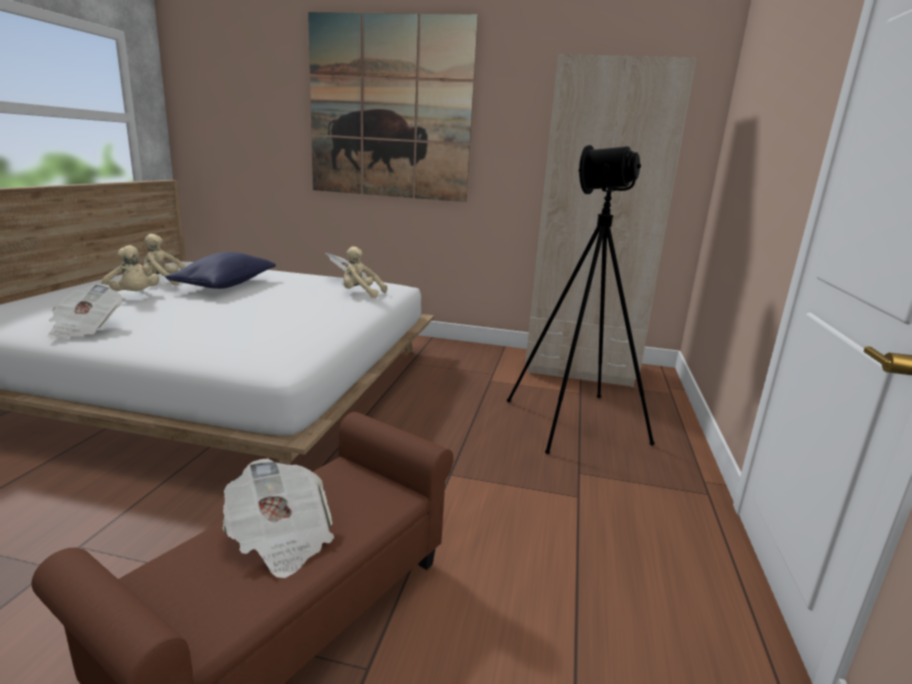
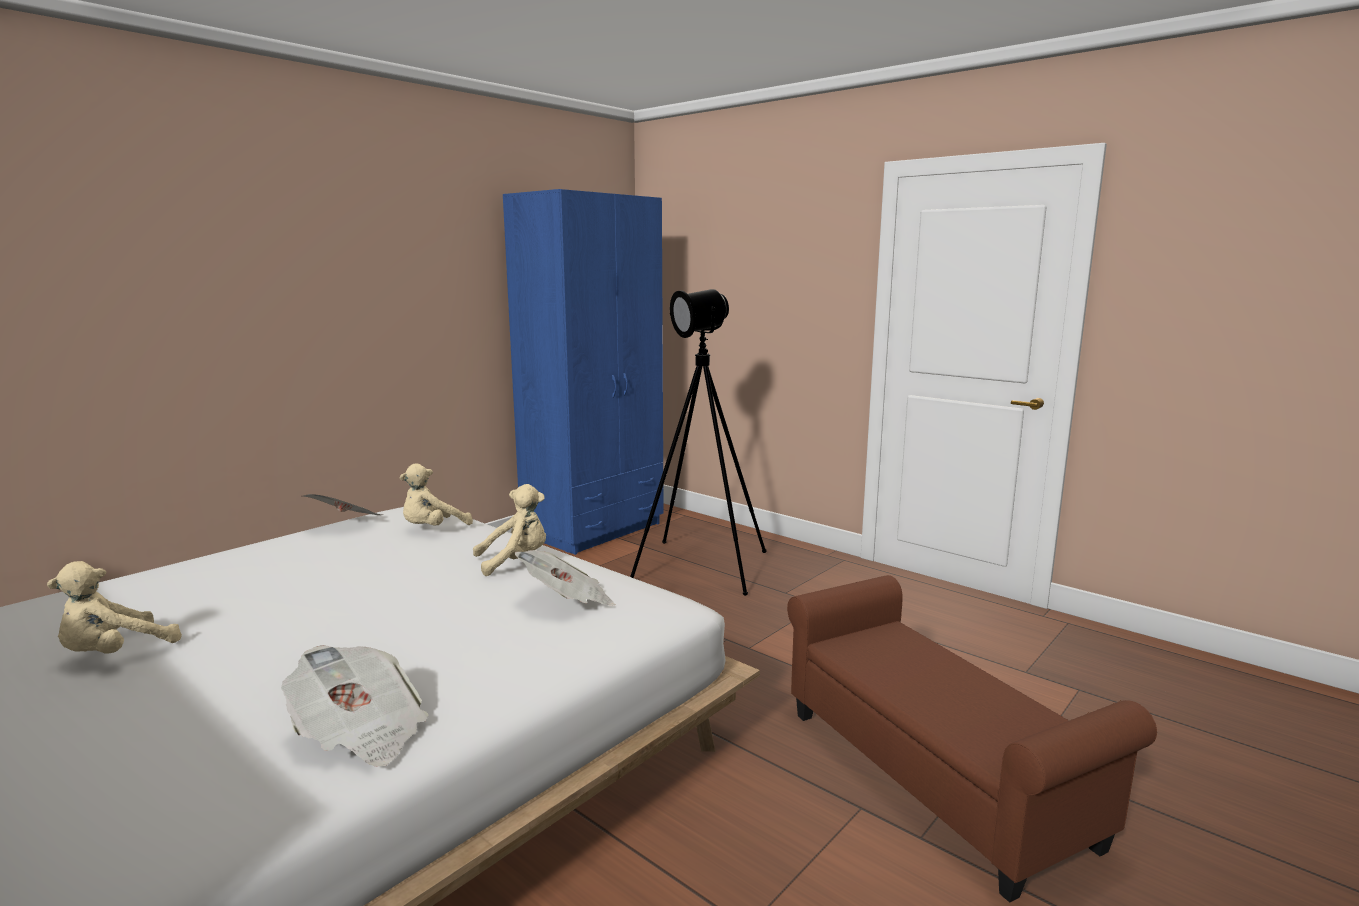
camera: 60 degrees left, 5 degrees down
(133, 296) = (185, 686): beige plush toy -> beige plush toy (515, 561)
(225, 285) = (245, 603): blue pillow -> none
(280, 539) = (947, 688): newspaper -> newspaper (567, 602)
(389, 109) = (281, 249): picture -> none
(581, 369) = (595, 530): beige wardrobe -> blue wardrobe

